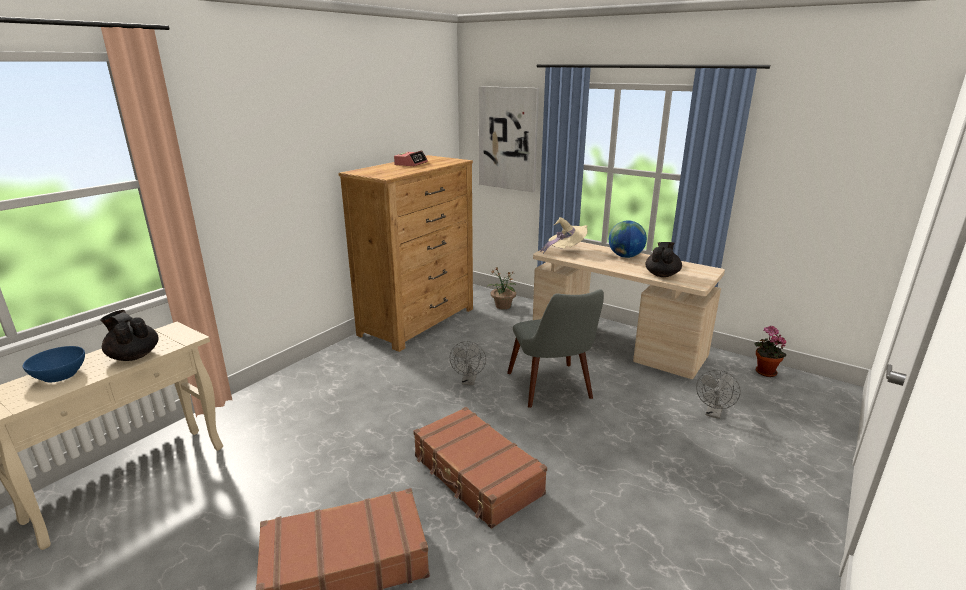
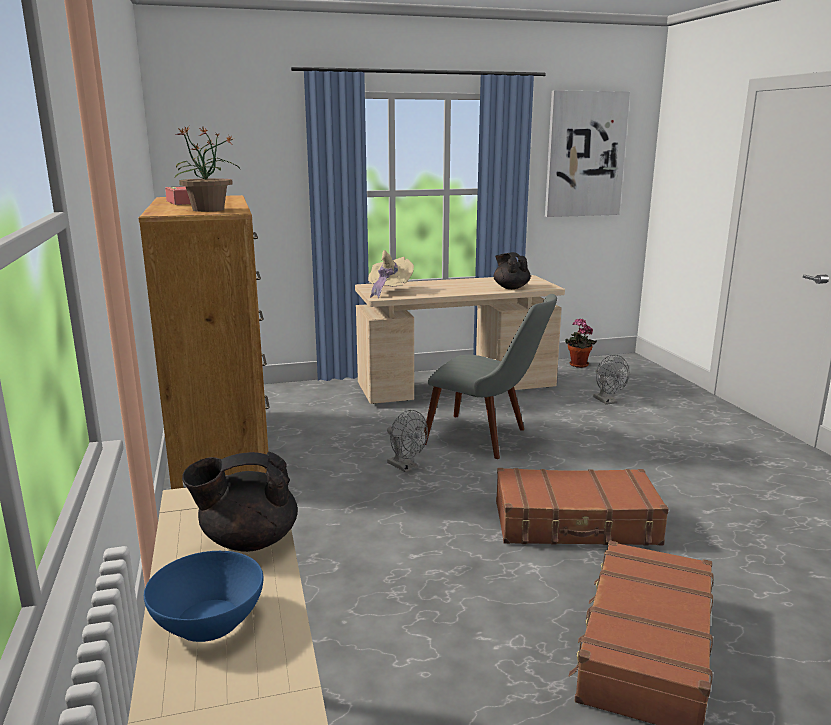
camera: 50 degrees left, 5 degrees down
(503, 306) = (286, 397): potted plant -> potted plant (208, 210)
(508, 139) = (243, 169): picture -> picture (585, 154)
(625, 256) = (448, 284): globe -> none

